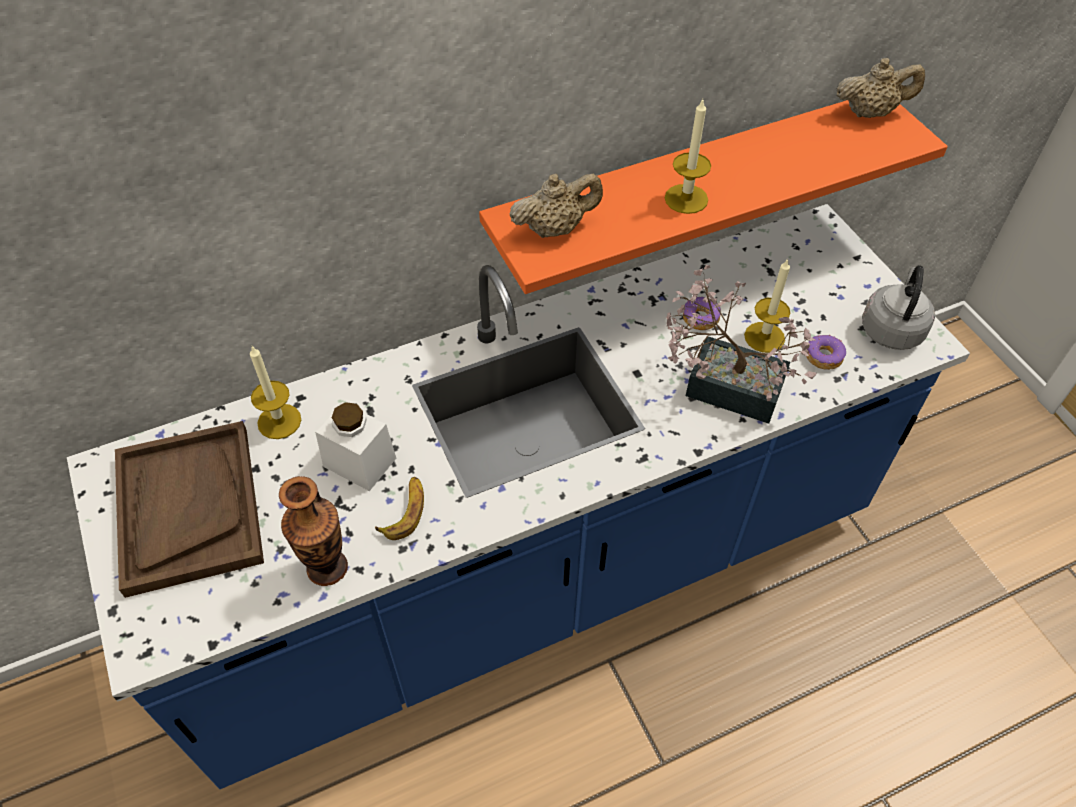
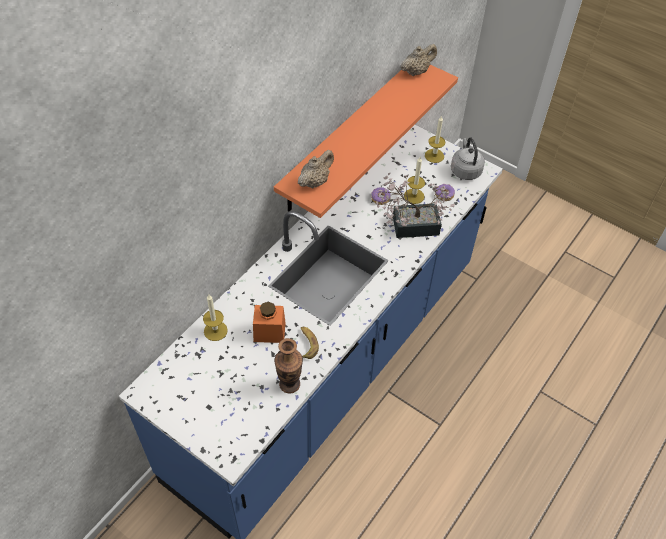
camera: 30 degrees left, 0 degrees up
(189, 508) = (202, 389): brown tray -> none
(359, 462) = (269, 332): white jar -> orange jar
(686, 199) = (363, 144): candle -> candle (434, 156)

